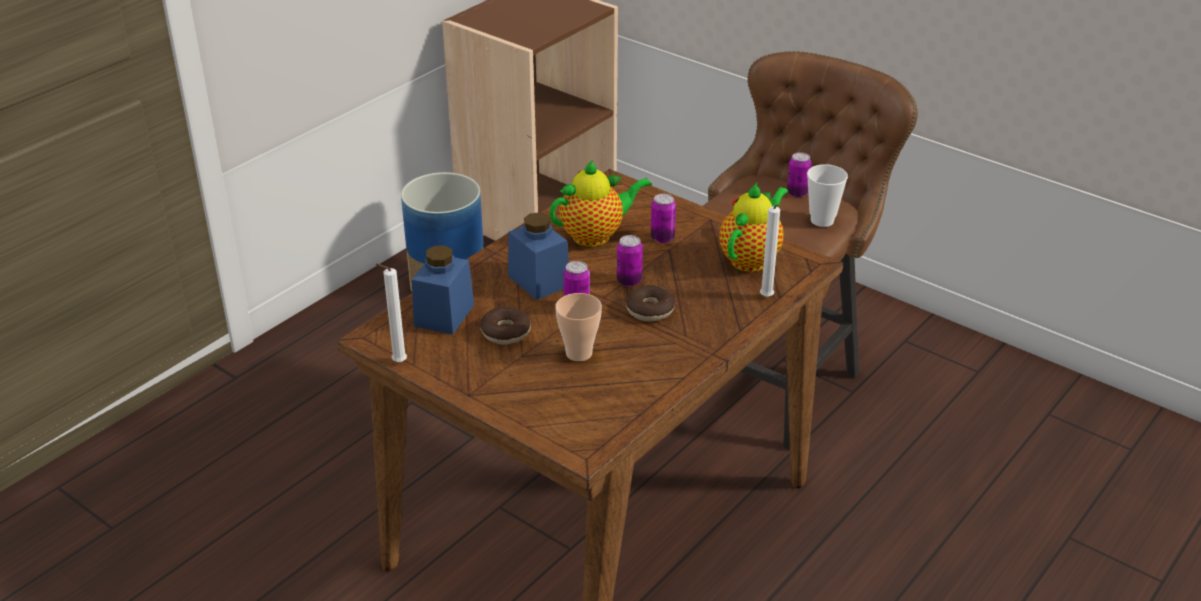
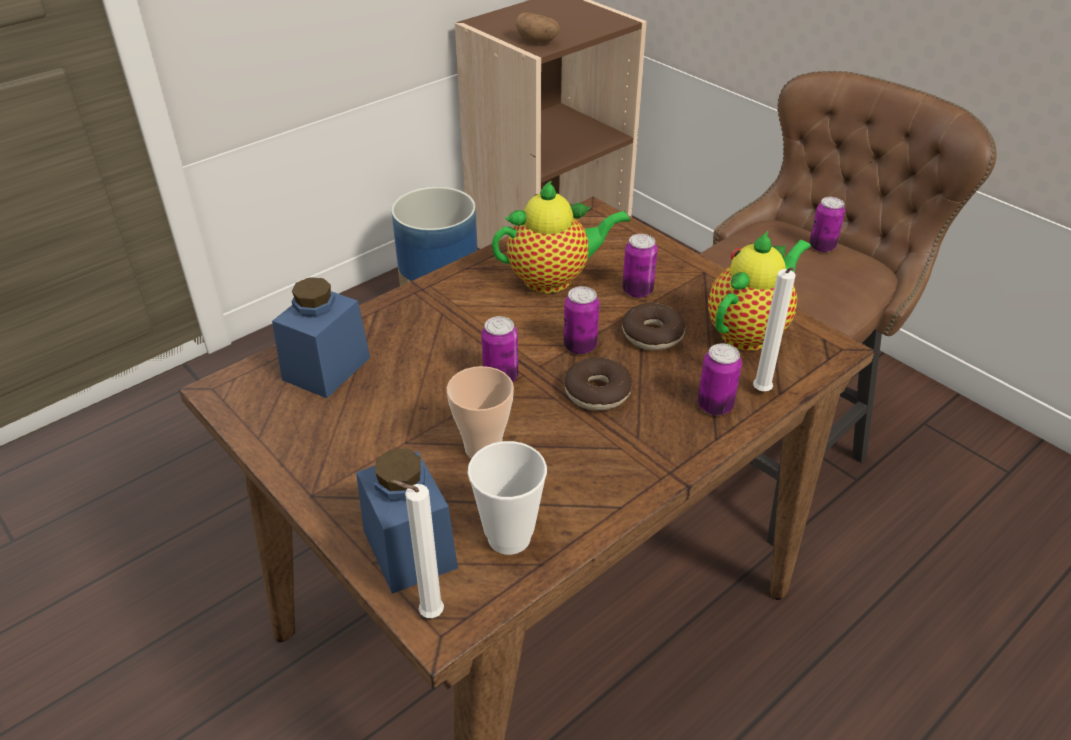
camera: 10 degrees right, 5 degrees up
(397, 363) = (238, 432): white candle -> white candle (427, 614)
(505, 332) = (396, 403): donut -> donut (652, 335)
(525, 34) = (537, 42): none -> potato
(539, 281) = (463, 333): blue jar -> blue jar (409, 549)
(735, 310) = (715, 406): none -> can
(822, 220) = (849, 285): cup -> cup (509, 537)

